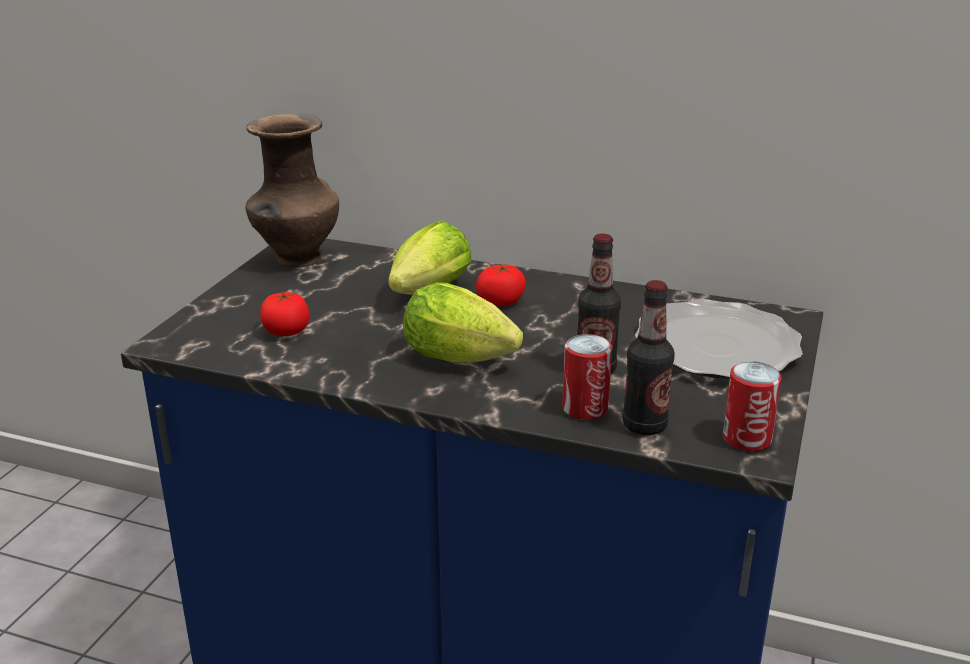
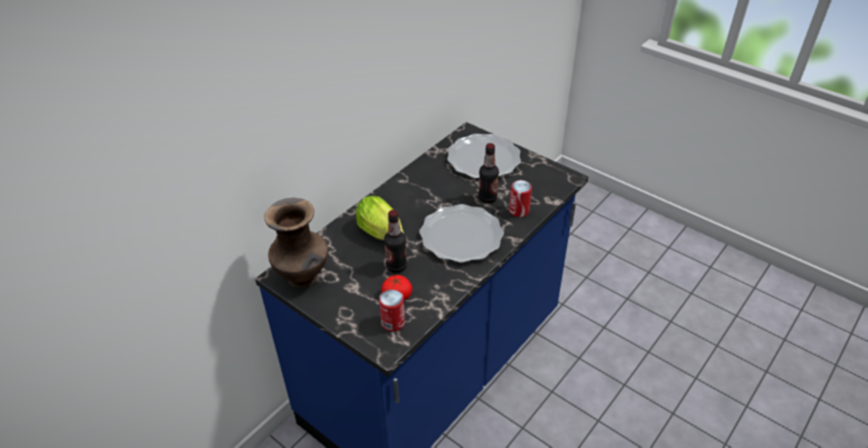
camera: 70 degrees left, 15 degrees up
(465, 359) = (460, 236): lettuce -> plate
(501, 301) = (405, 210): tomato -> none
(644, 425) = (538, 198): bottle -> bottle (396, 266)
(747, 439) = (557, 176): can -> can (393, 323)

